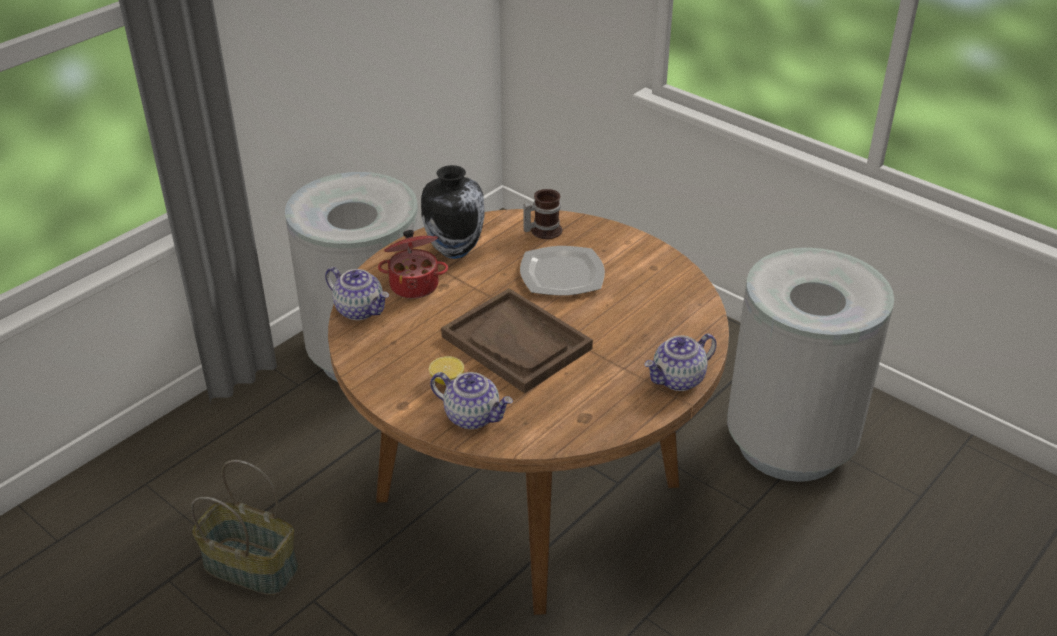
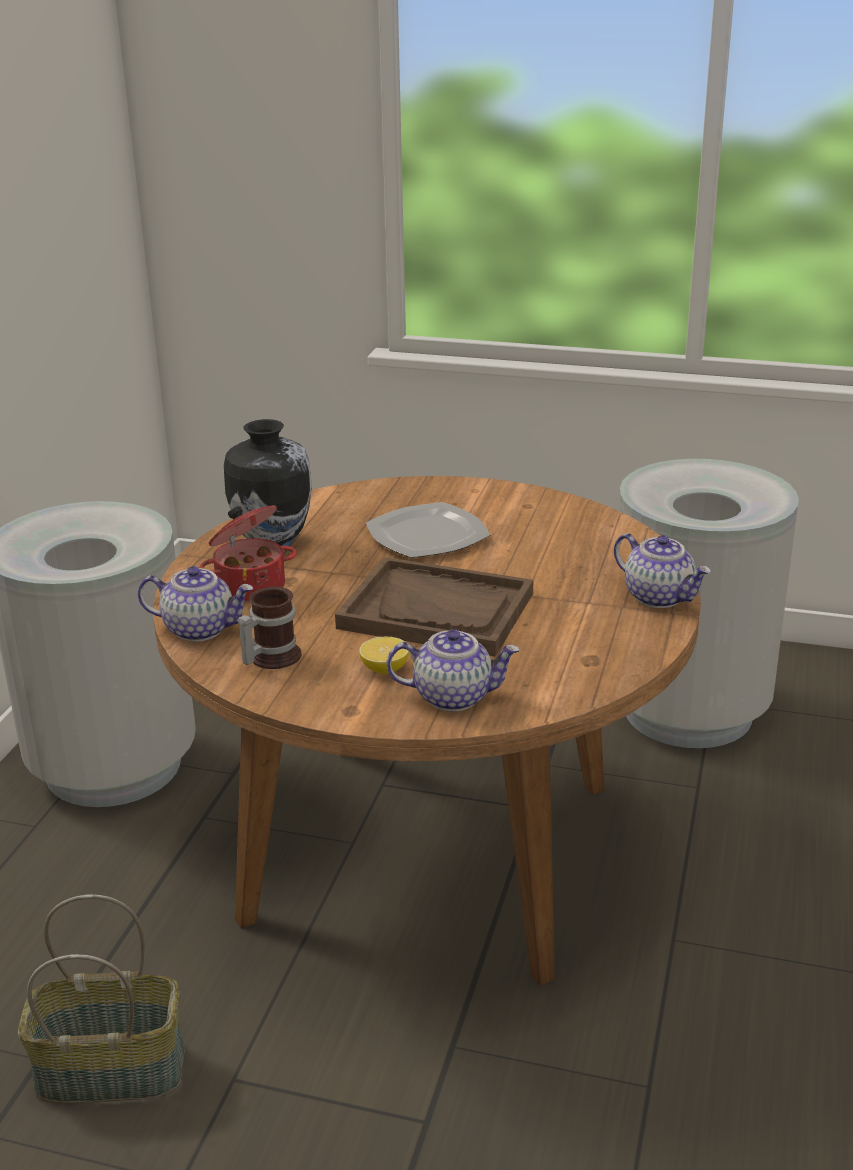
camera: 25 degrees left, 10 degrees down
(542, 230) = (364, 501): mug -> mug (269, 657)
(678, 380) = (659, 597): teapot -> teapot turned 75 degrees counterclockwise

